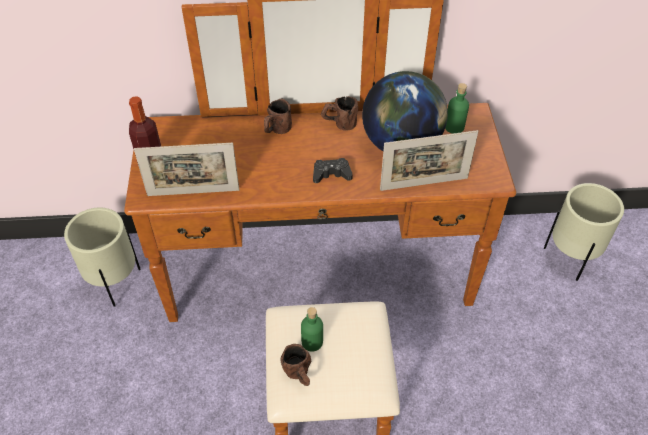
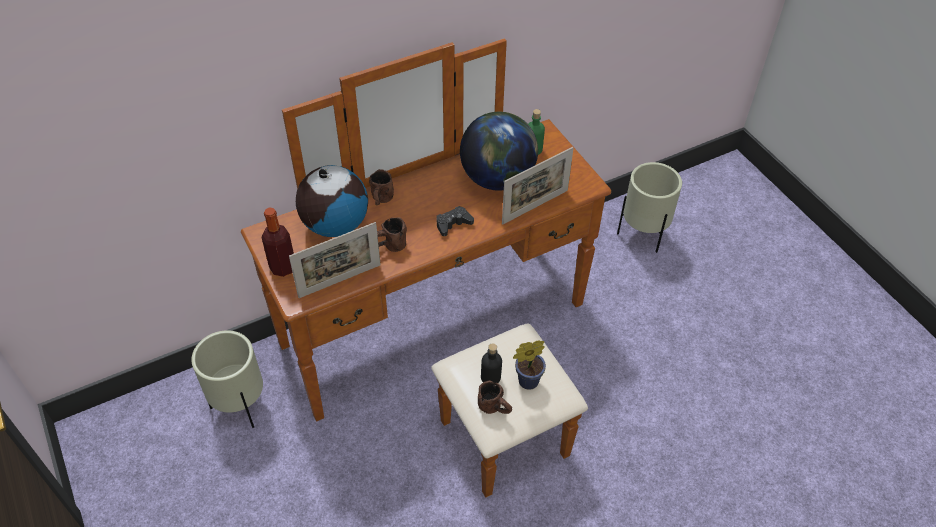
camera: 25 degrees left, 0 degrees up
(221, 139) = (335, 225): none -> globe
(312, 342) = (490, 377): green bottle -> black bottle
(339, 124) = (433, 177): brown mug -> brown mug (389, 246)
(344, 360) = (525, 382): none -> potted plant

